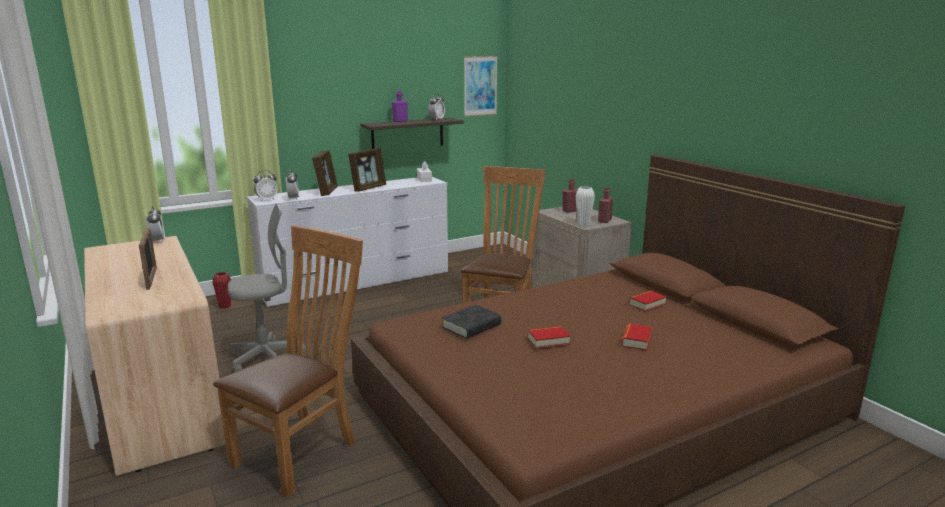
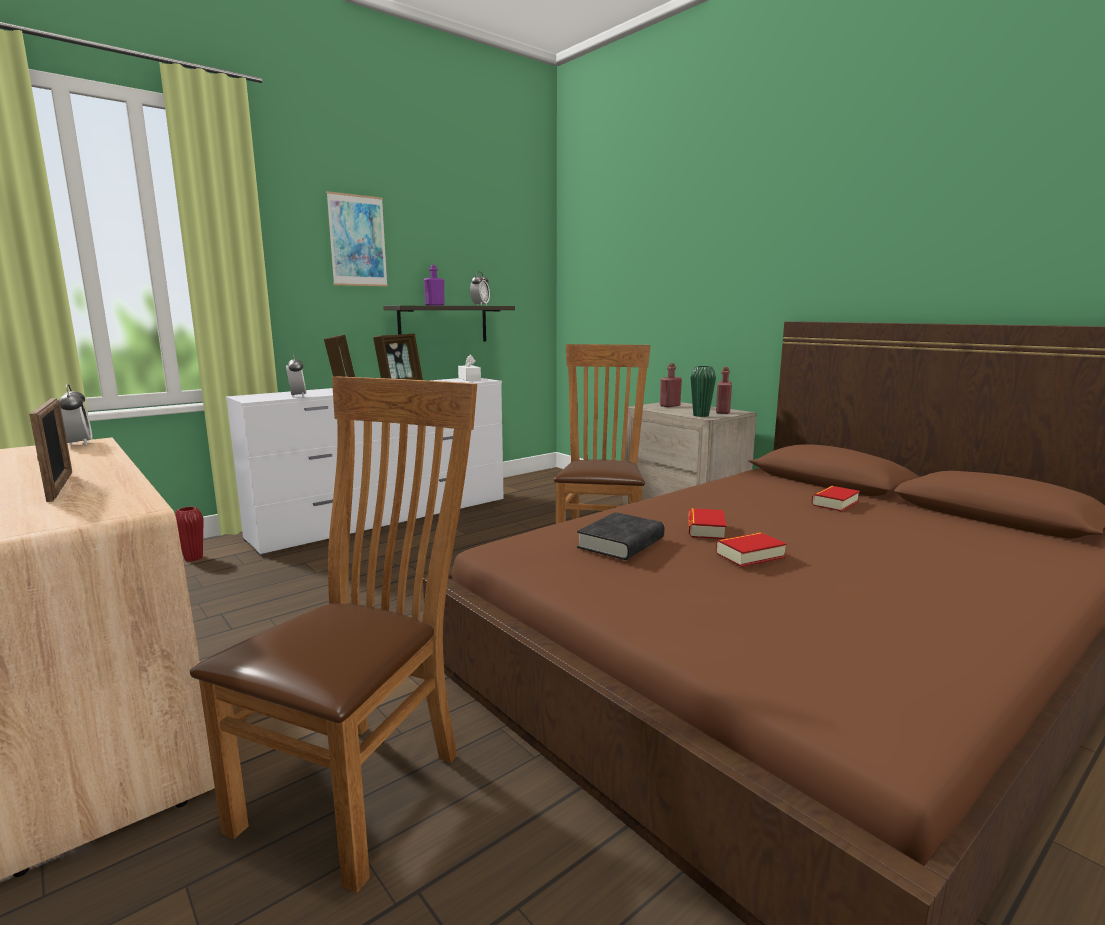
camera: 10 degrees left, 5 degrees down
(266, 358) = (270, 626): grey office chair -> none
(267, 200) = (258, 398): alarm clock -> none
(480, 86) = (528, 269): picture -> picture (357, 241)
(583, 224) = (701, 415): white vase -> green vase
(636, 340) = (871, 546): book -> book (705, 529)

